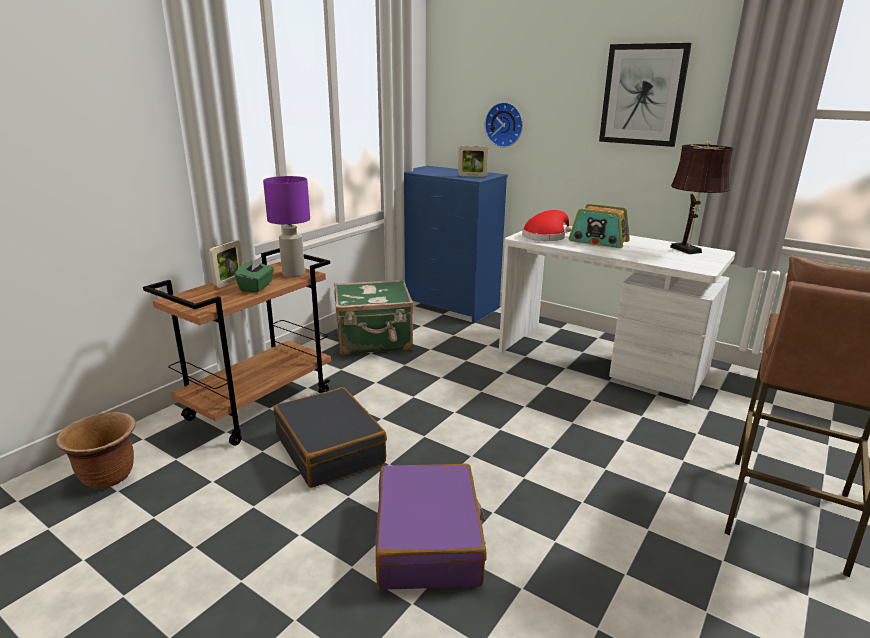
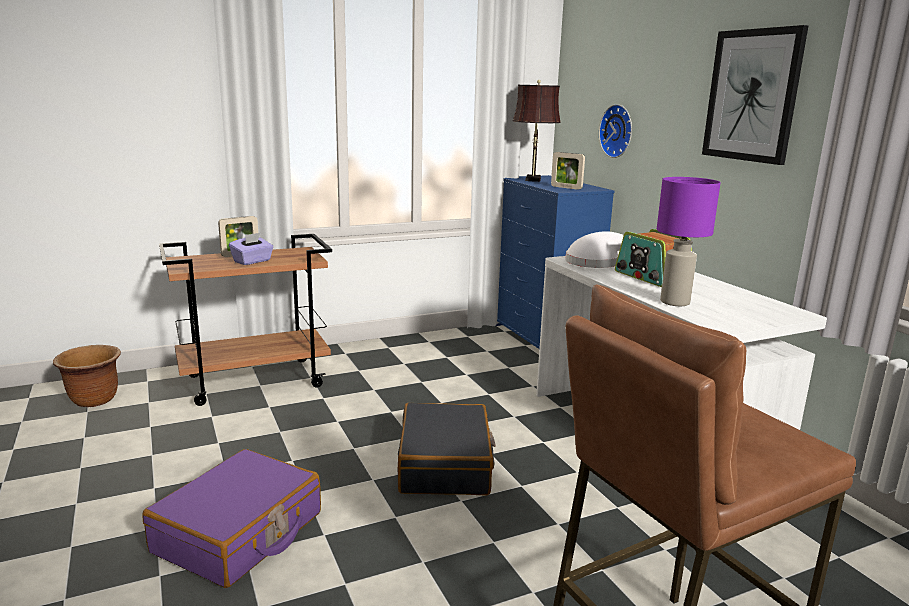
camera: 30 degrees right, 5 degrees down
(256, 287) = (252, 261): green tissue box -> purple tissue box
(294, 274) = (300, 257): purple table lamp -> purple table lamp (675, 302)
(330, 449) = (262, 432): black suitcase -> black suitcase (445, 464)
(374, 340) = (422, 353): green suitcase -> none
(545, 236) = (596, 263): red hat -> white hat
(687, 250) = (753, 305): brown table lamp -> brown table lamp (532, 180)

